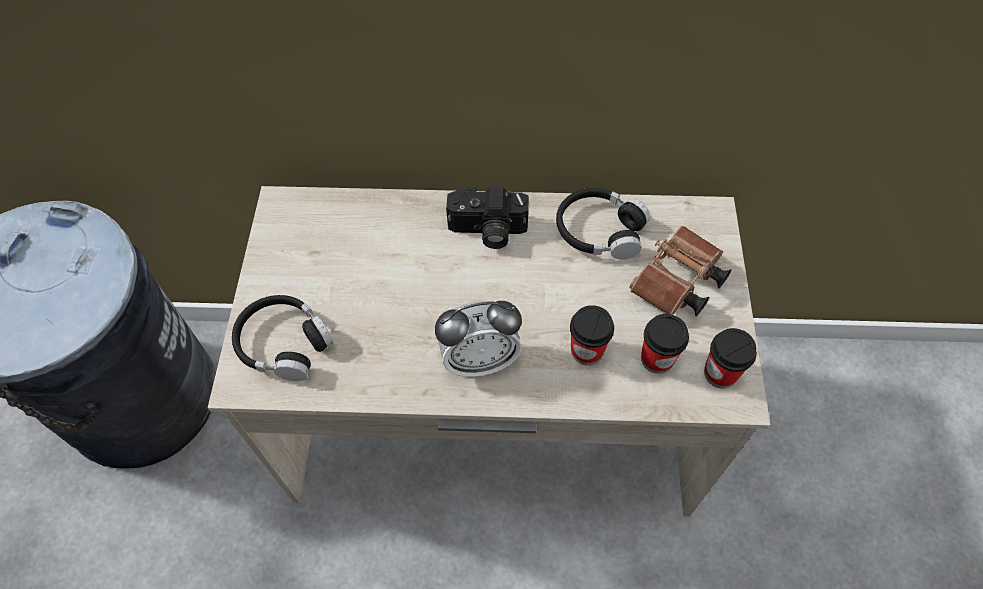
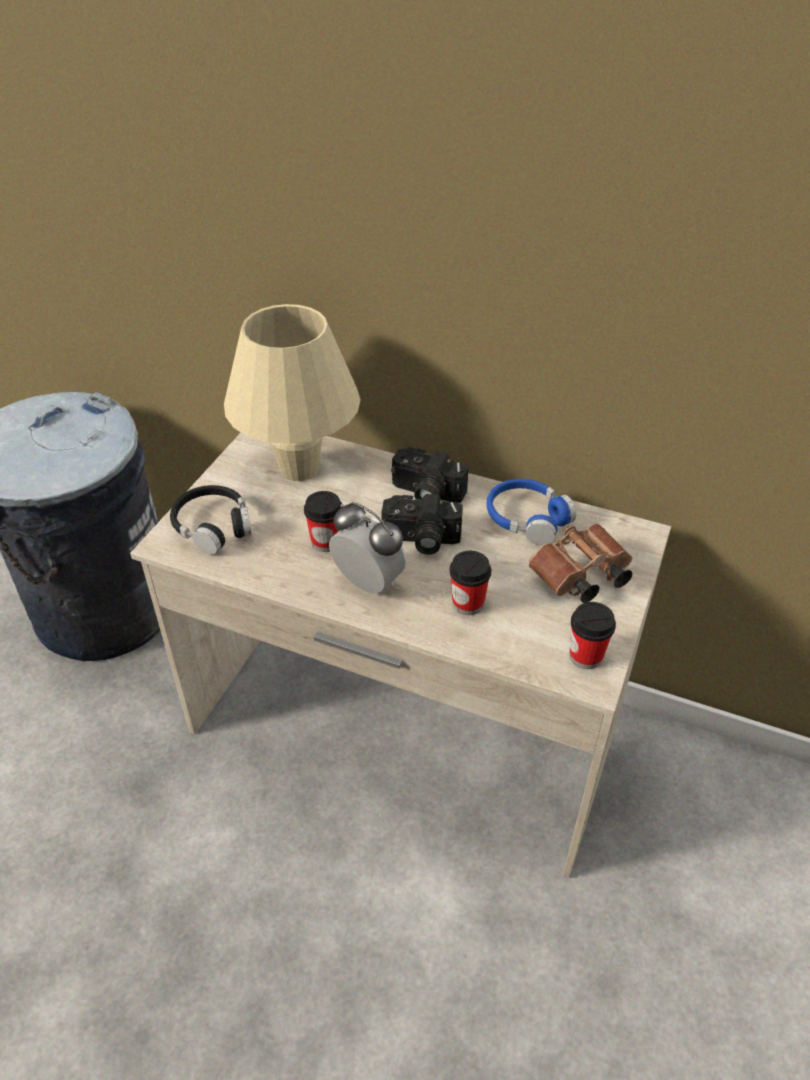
camera: 20 degrees right, 15 degrees down
(342, 240) = (299, 469): none -> beige table lamp
(479, 359) = (368, 583): alarm clock -> alarm clock turned 150 degrees counterclockwise
(507, 290) = (420, 540): none -> camera
(599, 231) = (527, 519): black headphones -> blue headphones
(657, 359) = (530, 628): cup -> cup (326, 542)

